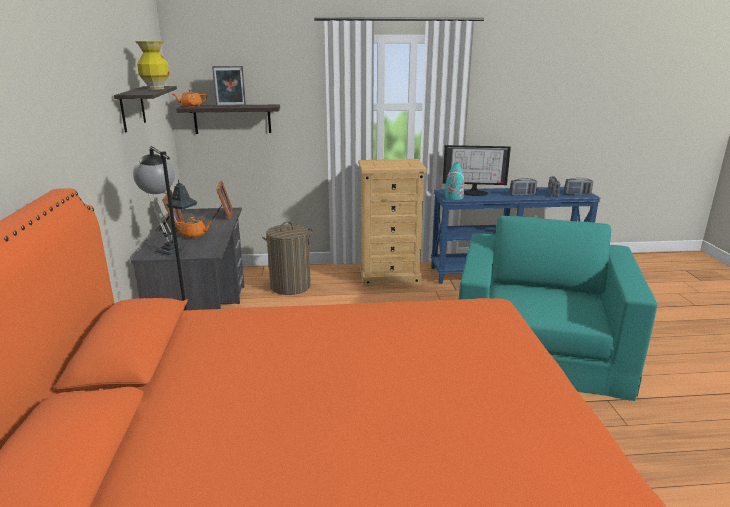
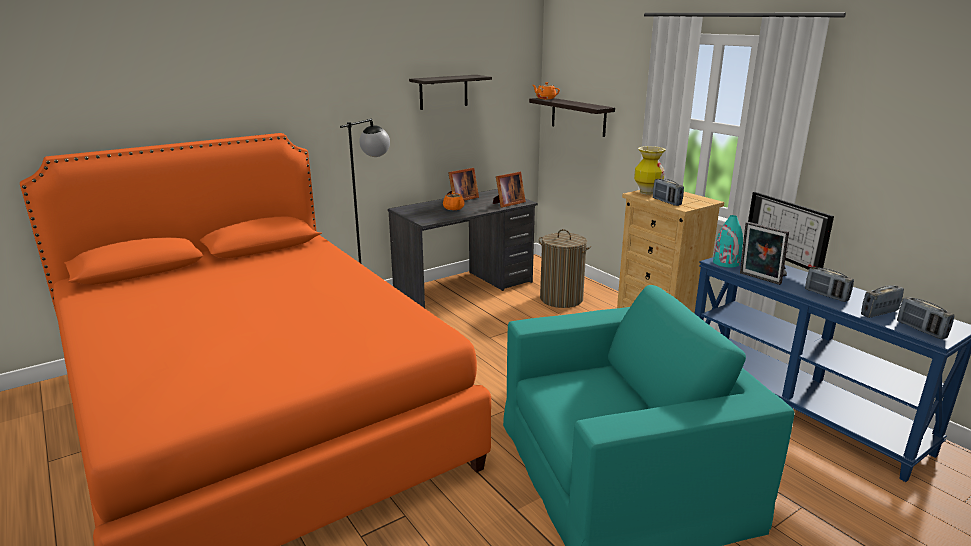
camera: 60 degrees right, 0 degrees up
(155, 88) = (460, 77): vase -> vase (647, 192)
(174, 252) = (415, 213): table lamp -> none
(231, 106) = (569, 103): picture frame -> picture frame (758, 279)
(400, 167) = (666, 202): none -> radio

